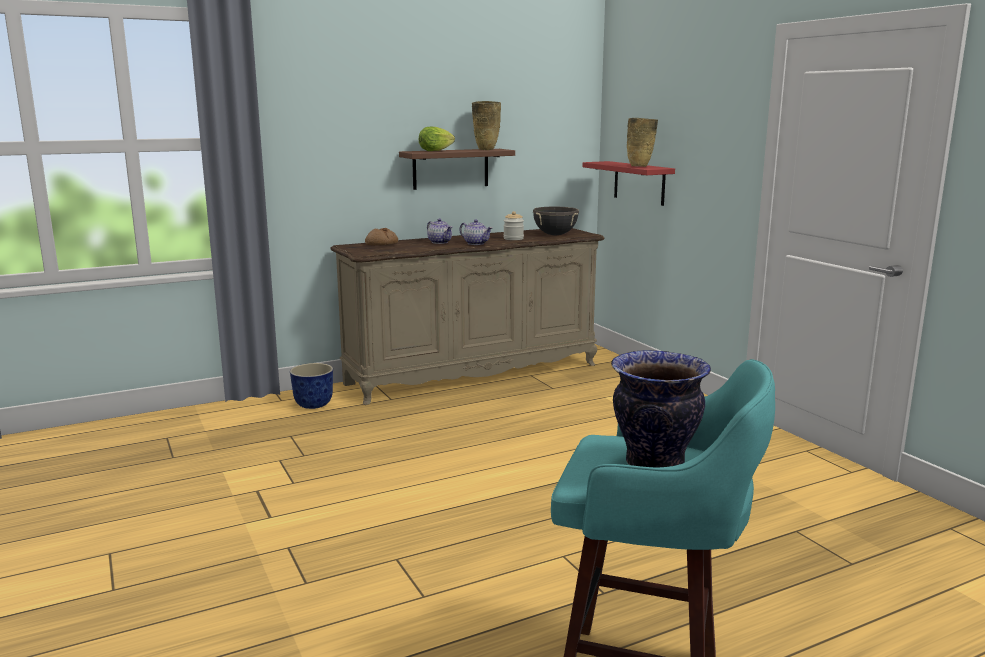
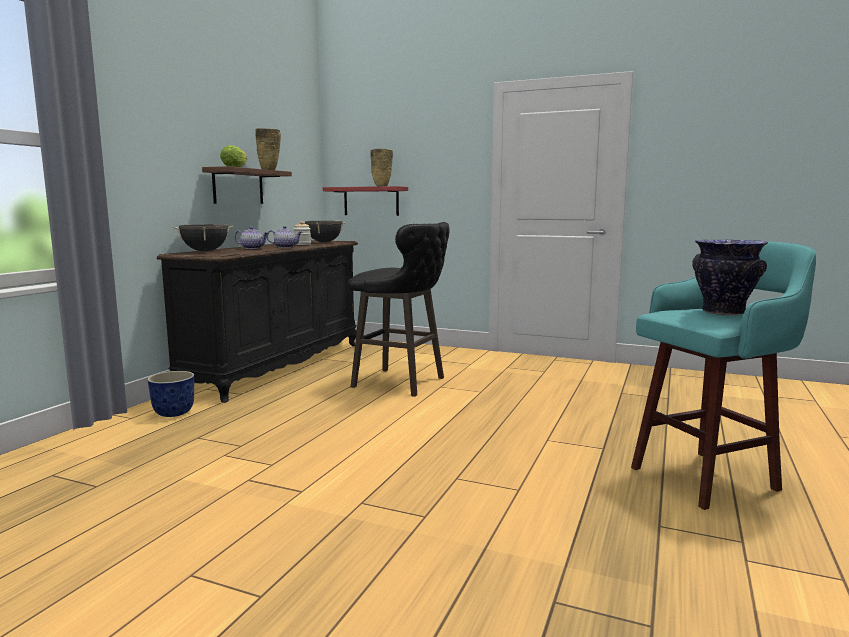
camera: 40 degrees left, 5 degrees down
(381, 244) = (205, 251): bread -> black cooking pot
(475, 375) = (280, 366): beige cabinet -> black cabinet
(552, 429) = (402, 383): none -> black stool

